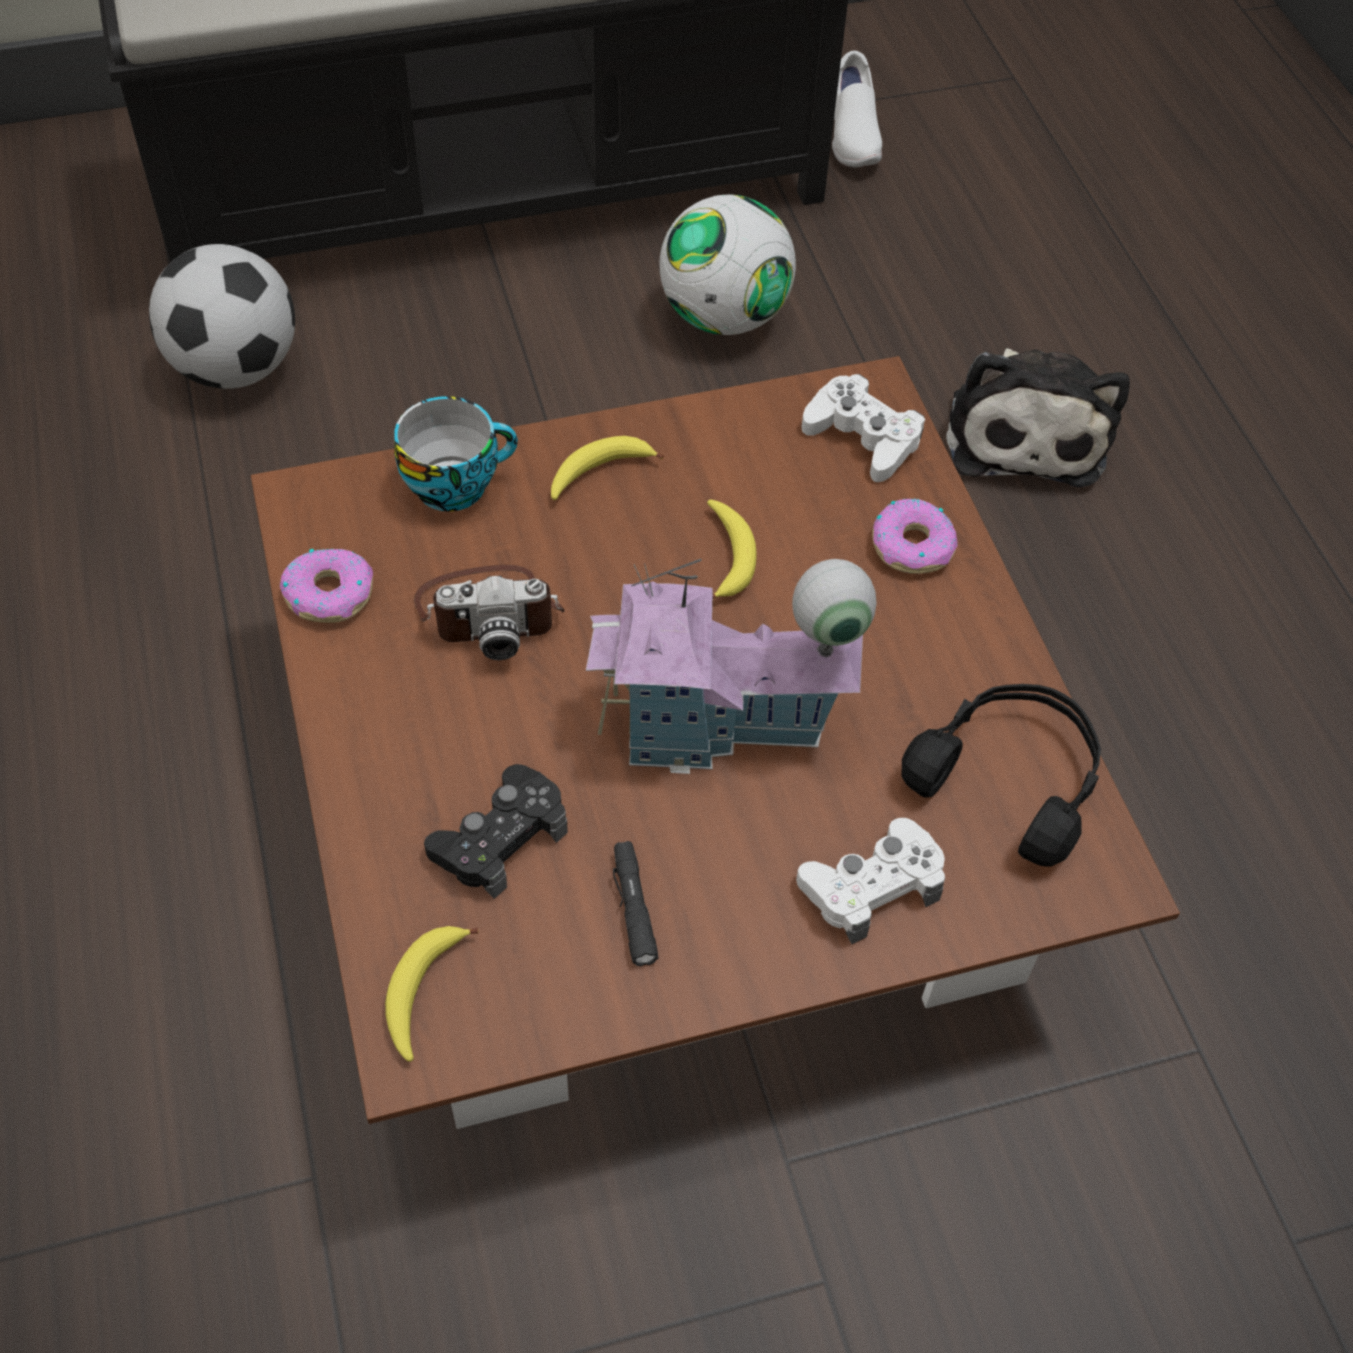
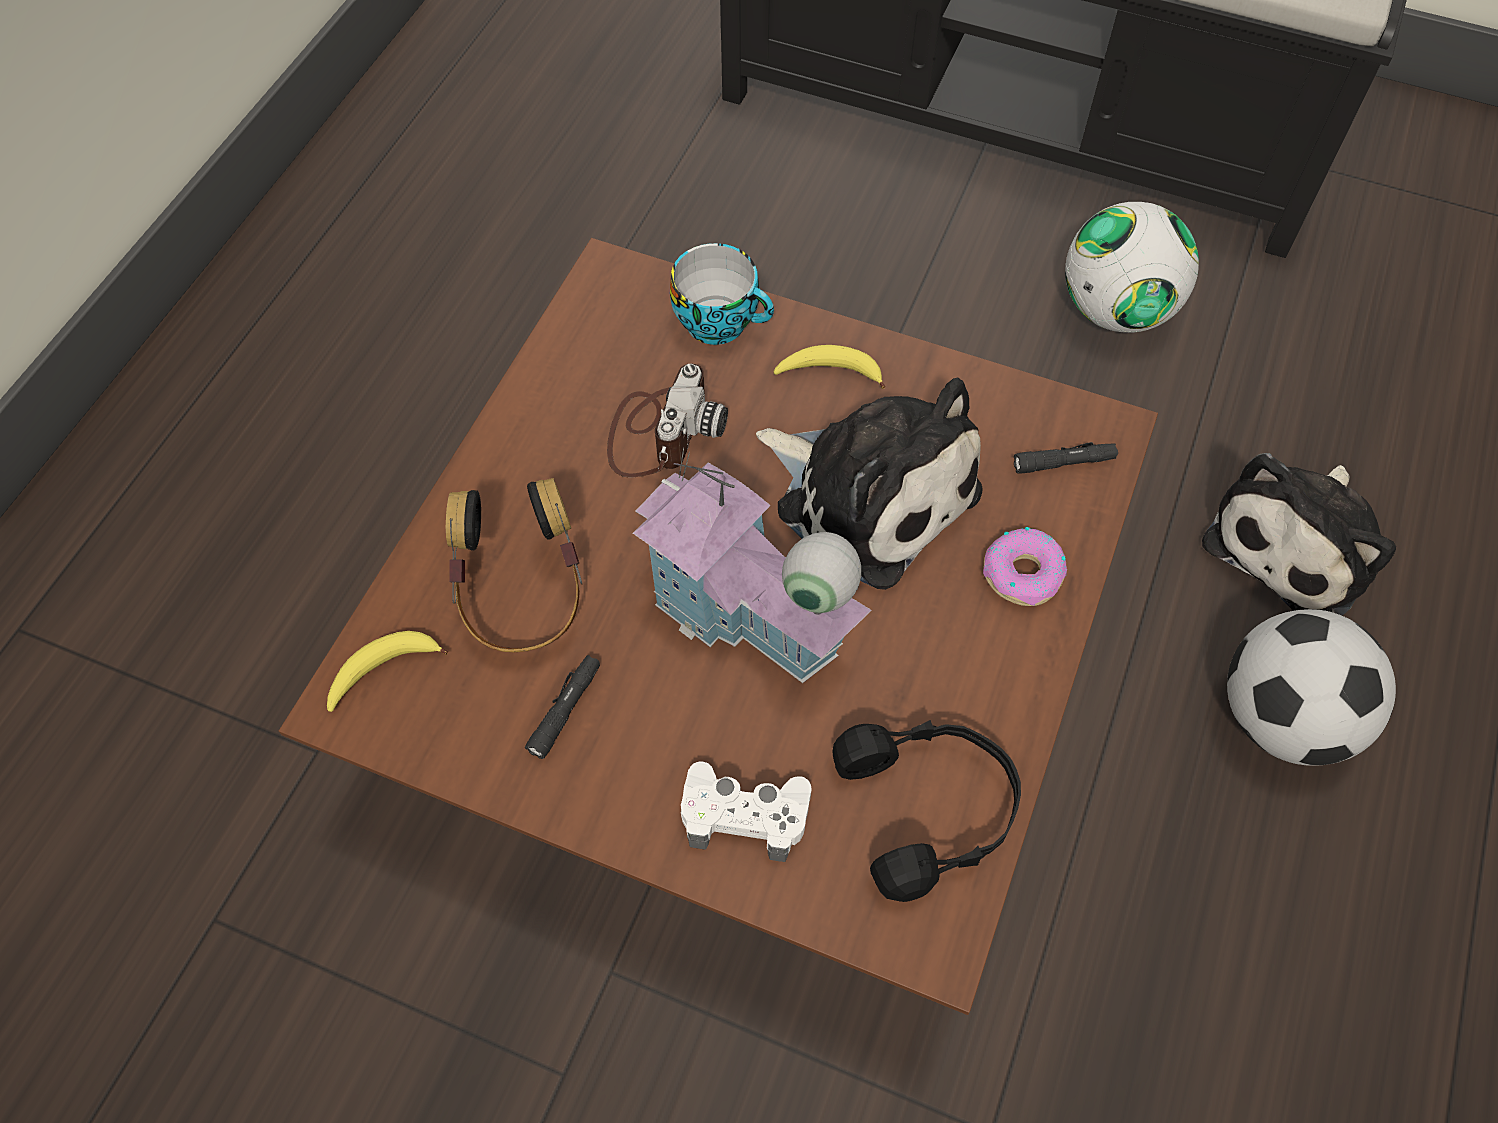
camera: 40 degrees right, 5 degrees up
(236, 368) = (721, 163): football -> football (1282, 718)
(329, 593) = (567, 353): donut -> none
(490, 612) = (660, 431): camera -> camera turned 105 degrees counterclockwise
(500, 838) = (523, 599): black game controller -> headphones
(728, 556) = (869, 494): banana -> plush toy
(851, 137) = (1360, 215): white shoe -> none
(863, 437) = (1063, 462): white game controller -> black flashlight

